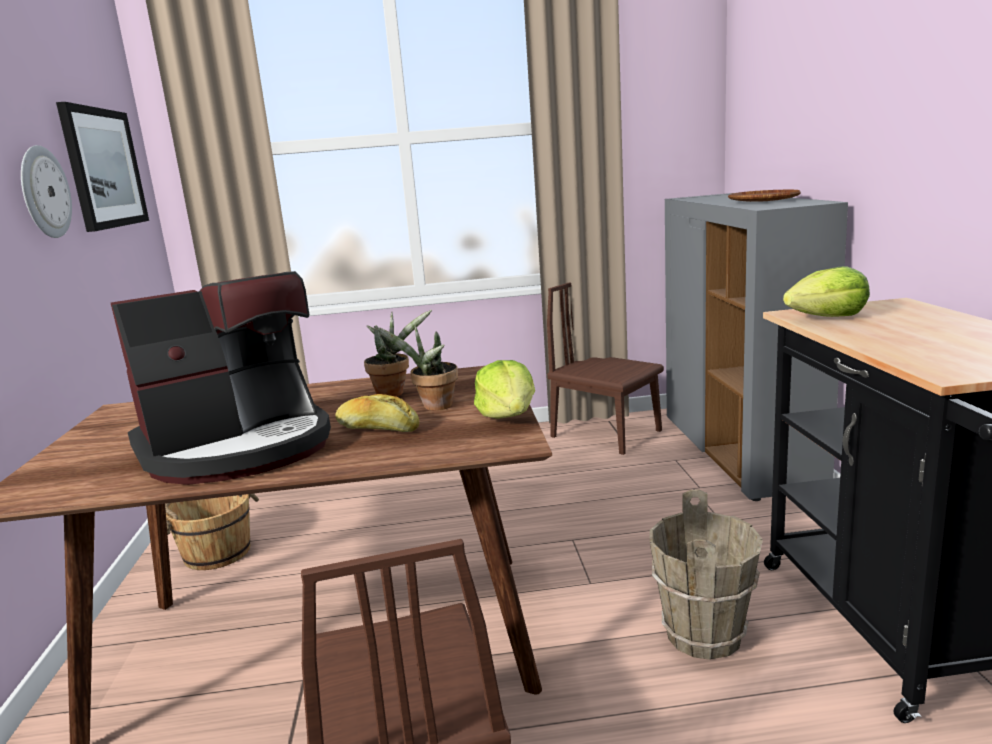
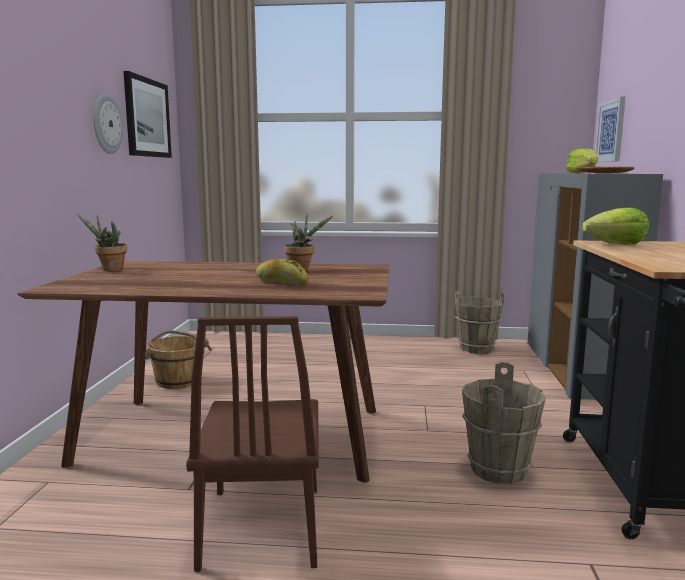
camera: 10 degrees right, 5 degrees down
(239, 447) = (191, 282): coffee machine -> none
(433, 407) = (323, 277): potted plant -> potted plant (109, 270)
(508, 415) = (369, 284): lettuce -> lettuce (583, 173)
(606, 433) = (476, 349): brown chair -> brown bucket
(754, 138) = (611, 131): none -> picture

